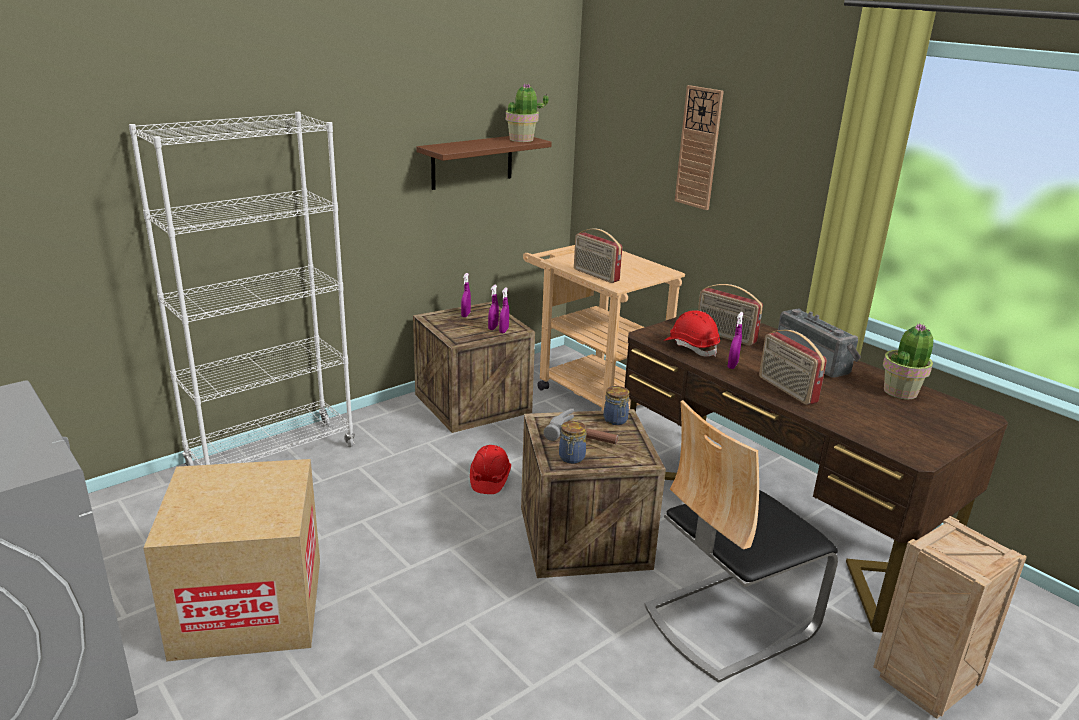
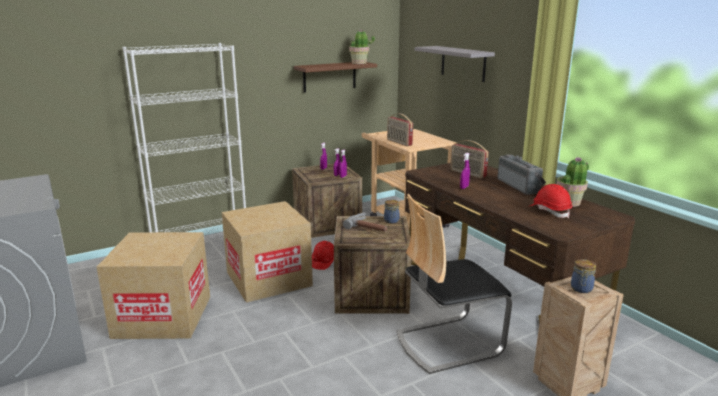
camera: 10 degrees right, 5 degrees down
(409, 518) = (268, 279): none -> cardboard box
(571, 458) = (355, 238): jar -> jar (581, 289)
(691, 347) = (442, 178): red hard hat -> red hard hat (549, 211)
(699, 148) = (463, 63): wall clock -> grey shelf
(786, 390) = (492, 199): radio -> none

